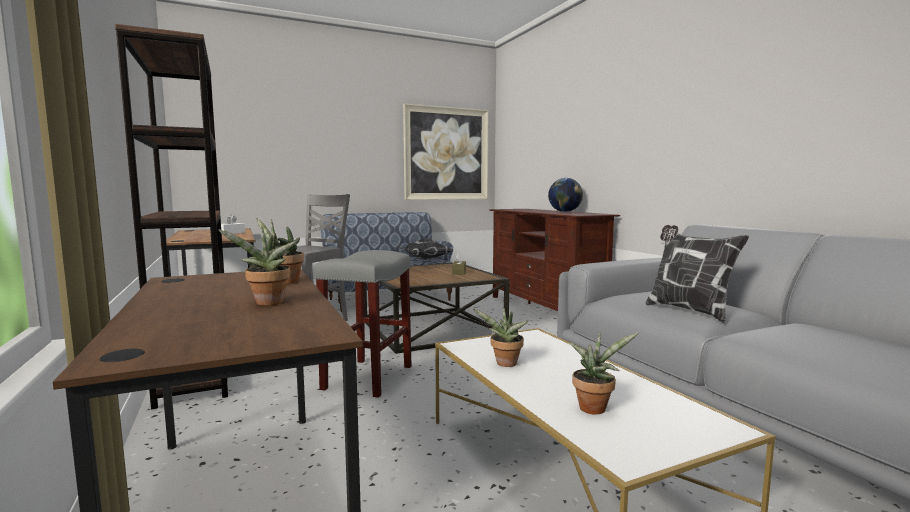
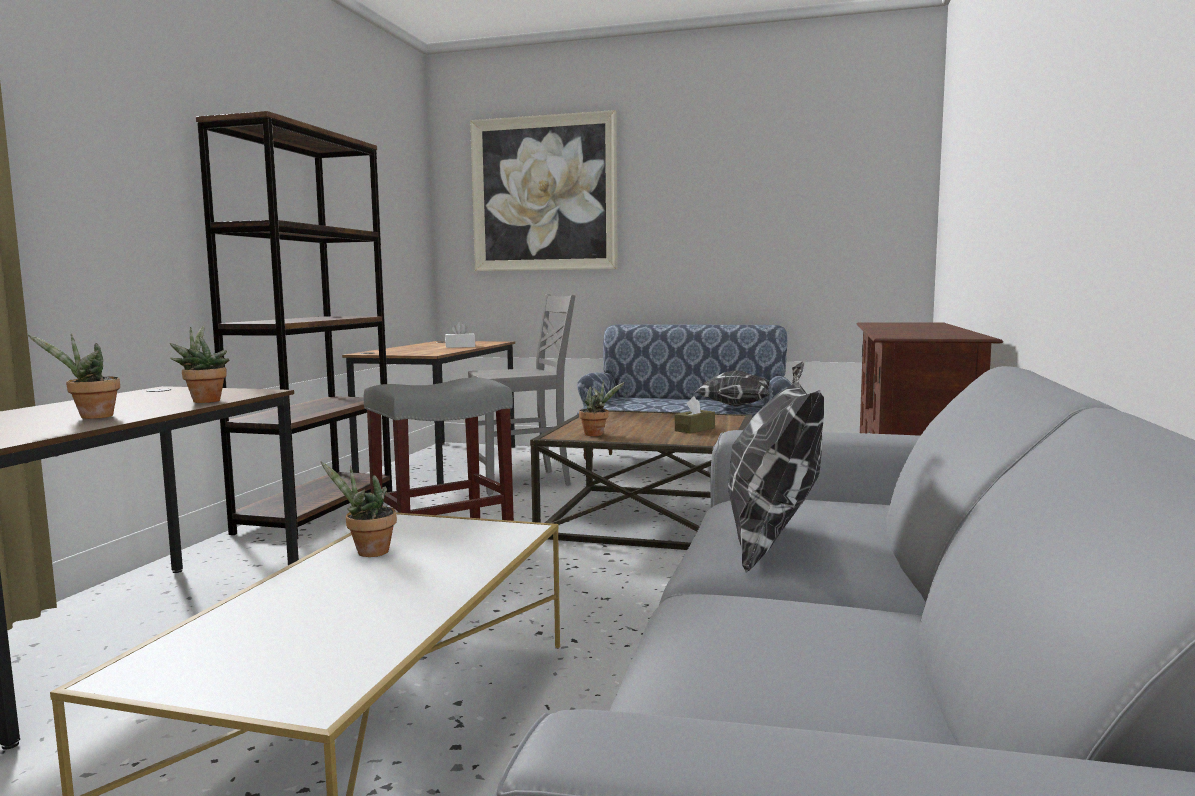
camera: 40 degrees right, 0 degrees up
(446, 154) = (828, 220): picture -> picture (544, 194)
(565, 212) = (938, 330): globe -> none
(594, 407) = (282, 623): potted plant -> potted plant (596, 434)

